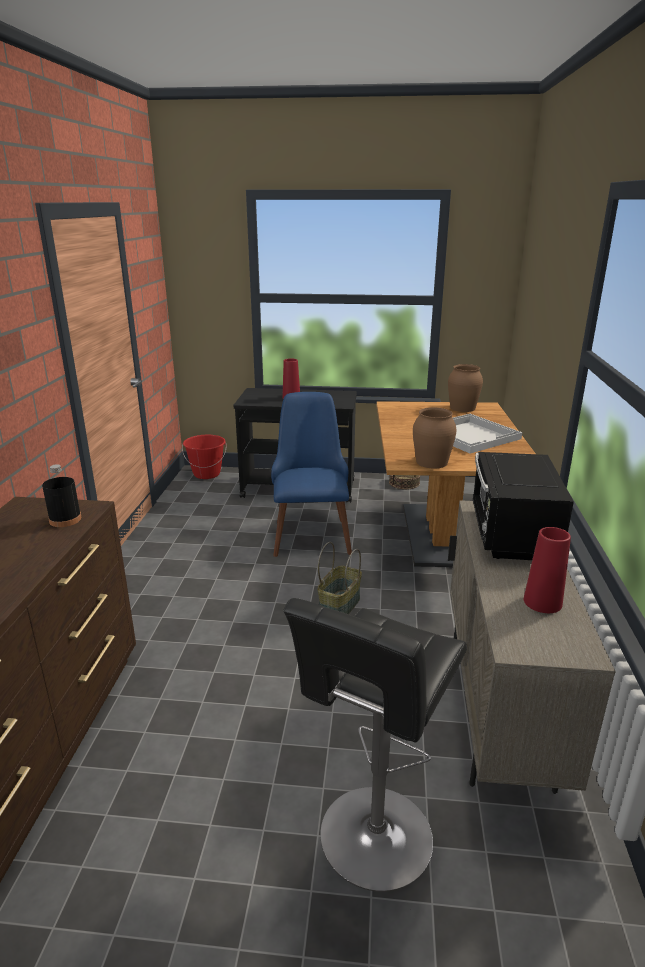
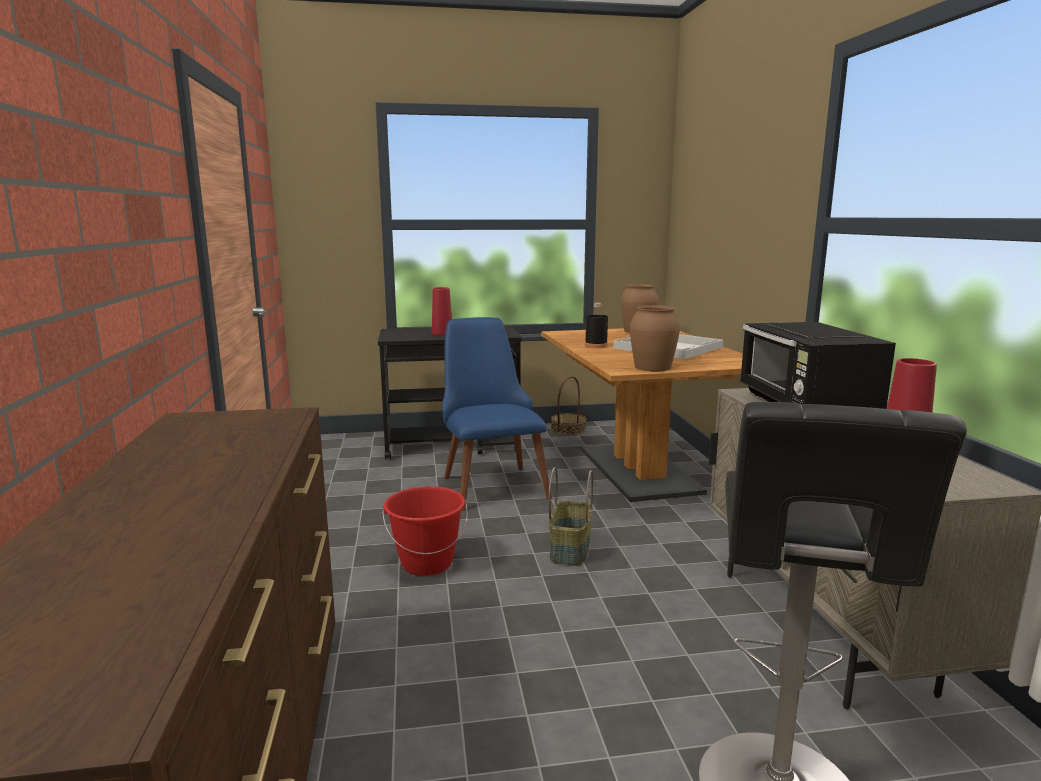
camera: 15 degrees left, 10 degrees down
(65, 519) = (265, 426): black bottle -> black bottle (596, 346)
(207, 474) = (329, 441): red bucket -> red bucket (427, 563)

